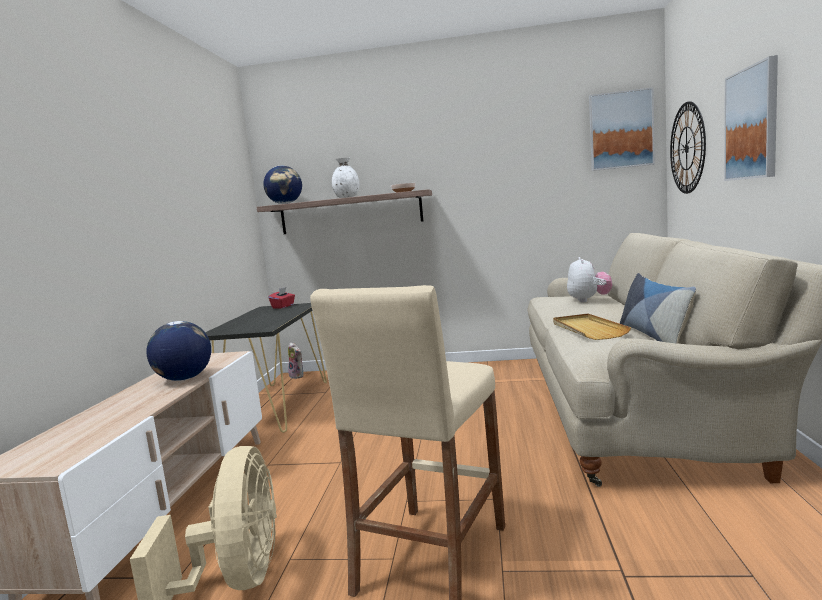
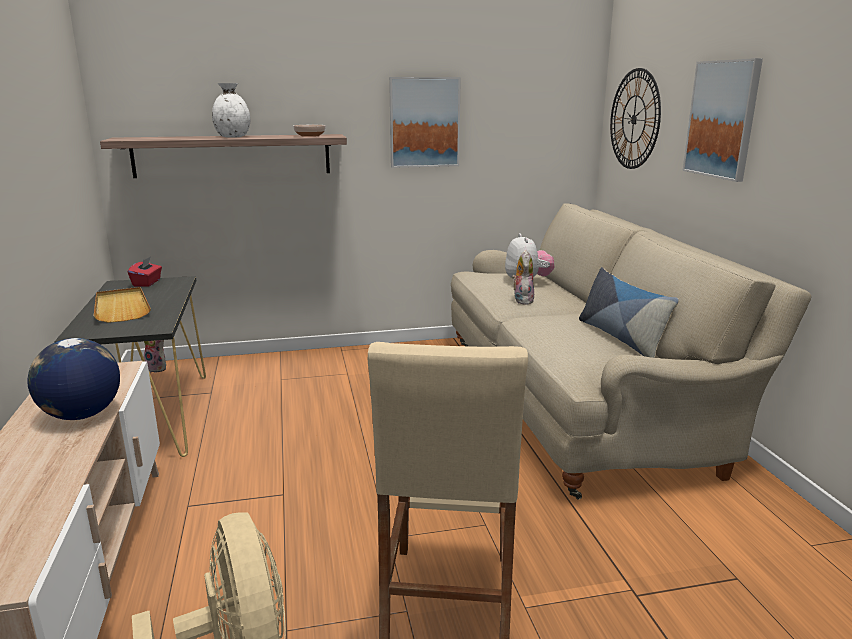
camera: 20 degrees left, 10 degrees up
(285, 203) = (142, 138): globe -> none
(575, 312) = (522, 300): none -> plush toy
(588, 329) = (552, 328): beige tray -> beige tray (121, 307)
(621, 130) = (561, 84): picture -> picture (424, 122)

